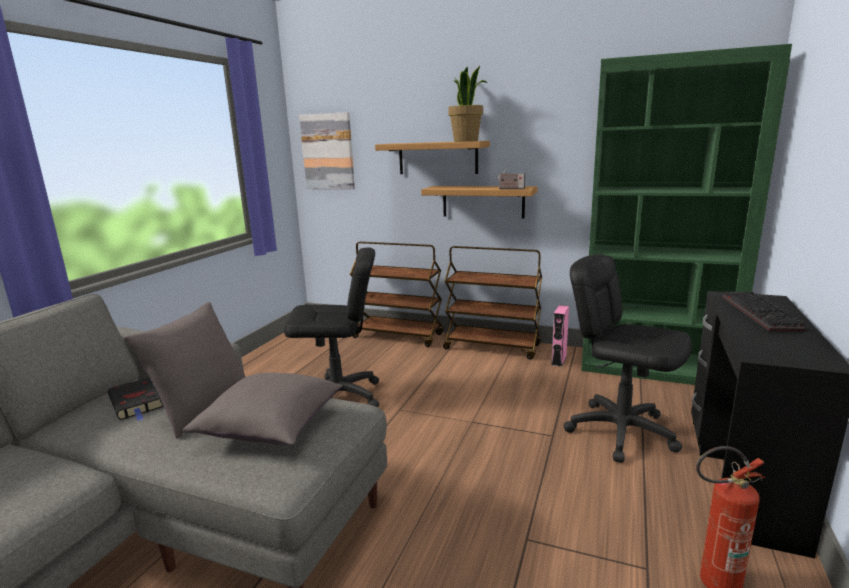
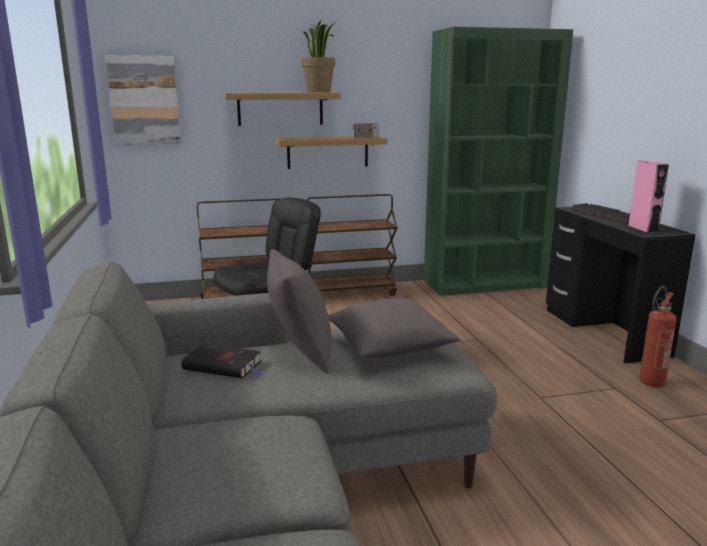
camera: 35 degrees left, 0 degrees up
(559, 360) = (415, 292): pink speaker -> pink speaker (643, 229)
(621, 431) = (514, 326): black office chair -> none

